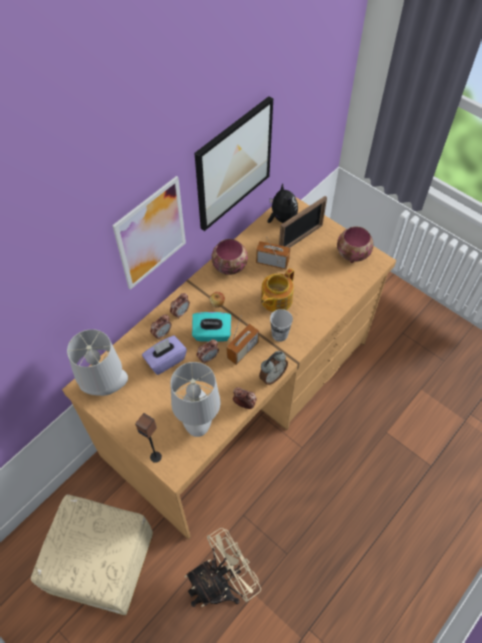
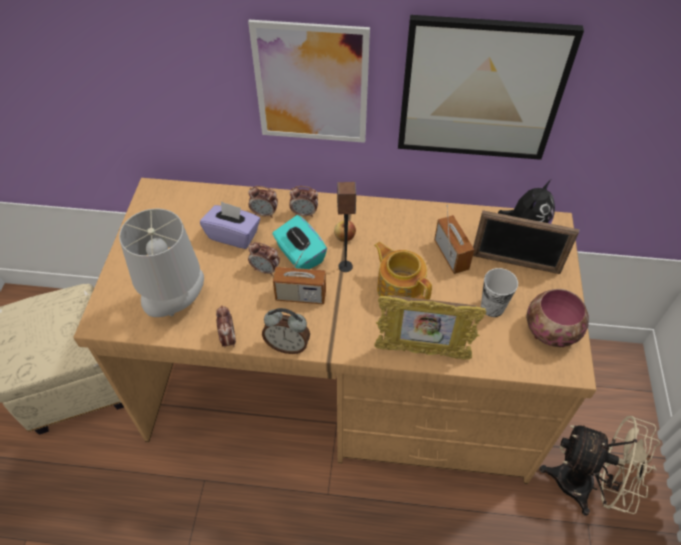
camera: 55 degrees right, 5 degrees down
(105, 389) = (163, 208): grey table lamp -> none
(156, 456) = (108, 295): speaker -> speaker (345, 266)
(222, 583) = (113, 508): beige fan -> beige fan (584, 485)
(229, 266) = (406, 219): bowl -> none
(275, 300) = (400, 288): teapot -> teapot turned 45 degrees clockwise
(279, 334) = (353, 320): cup -> cup (492, 307)
(323, 316) = (422, 352): none -> picture frame

